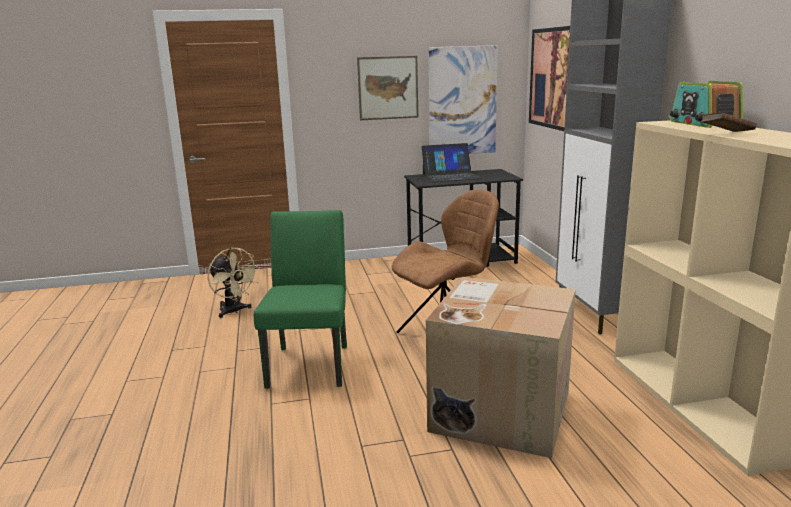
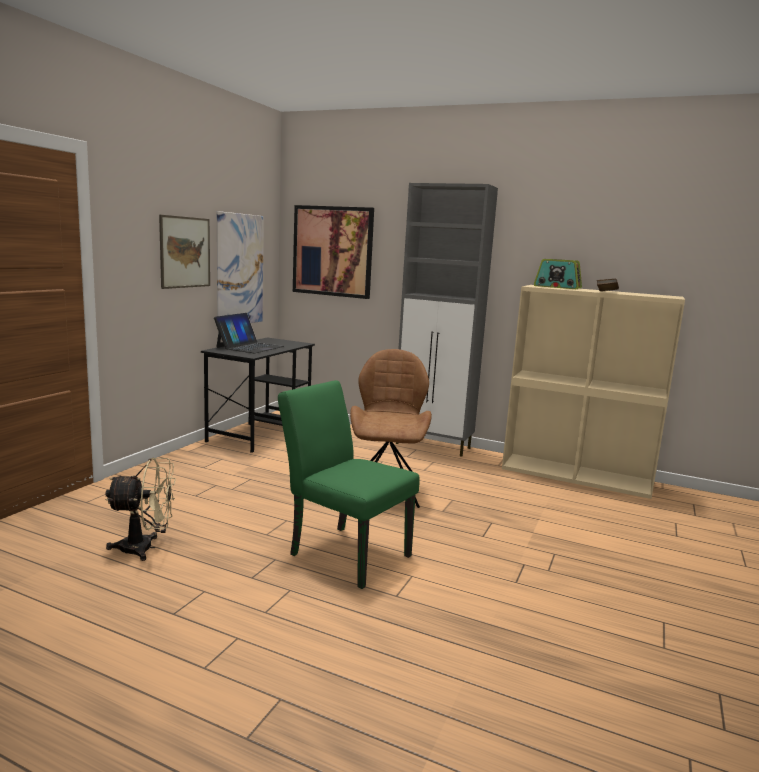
camera: 55 degrees left, 5 degrees down
(499, 409) = (520, 520): cardboard box -> none

